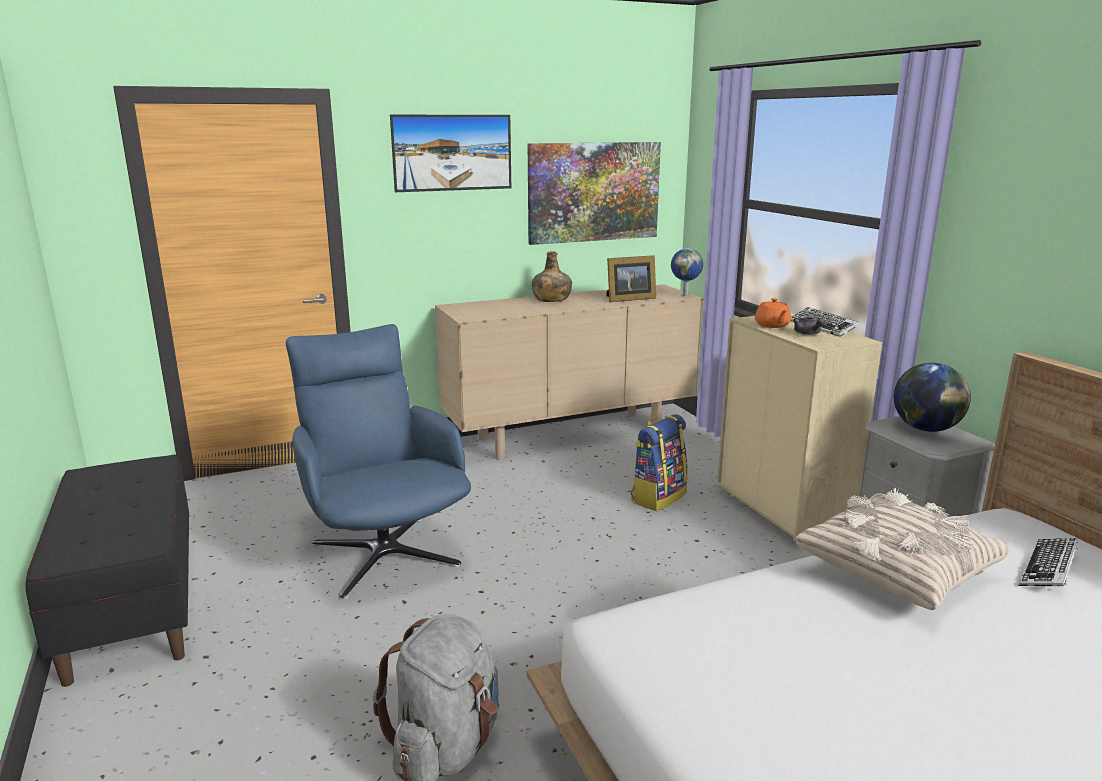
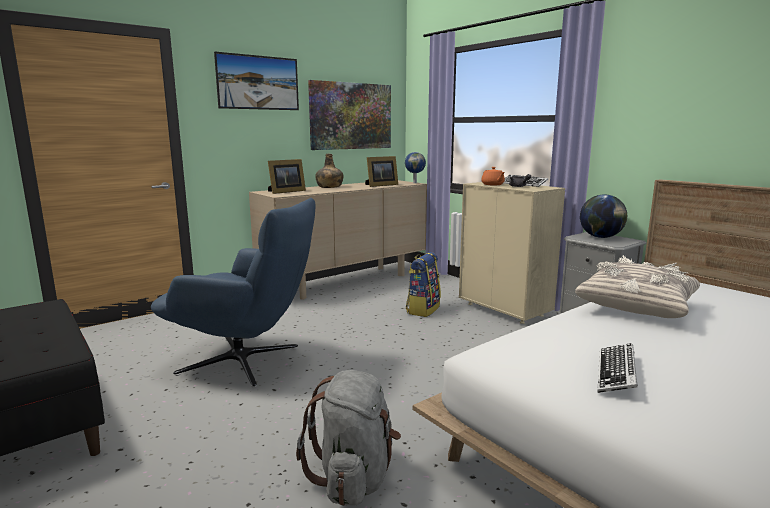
camera: 15 degrees left, 5 degrees down
(383, 552) = (243, 361): blue armchair -> blue armchair turned 150 degrees clockwise
(482, 308) = (285, 191): none -> picture frame
(1048, 569) = (715, 297): keyboard -> keyboard (616, 373)

